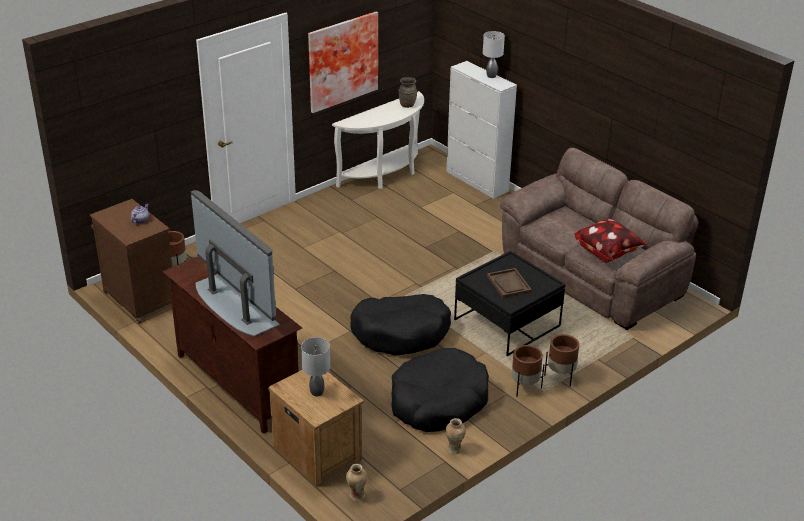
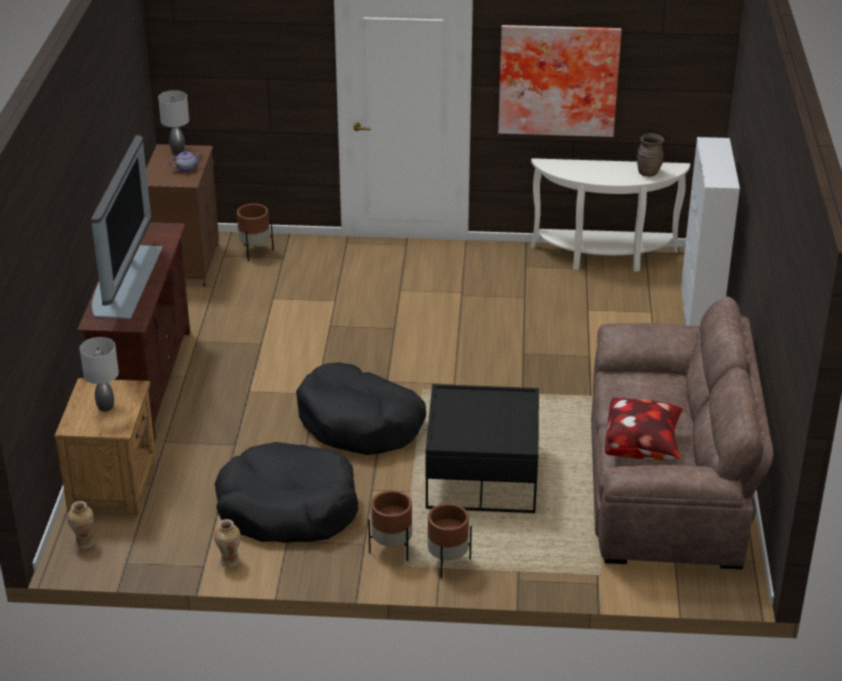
camera: 45 degrees right, 0 degrees up
(491, 76) = (725, 166): grey table lamp -> grey table lamp (177, 151)
(509, 284) = (477, 421): brown tray -> none

